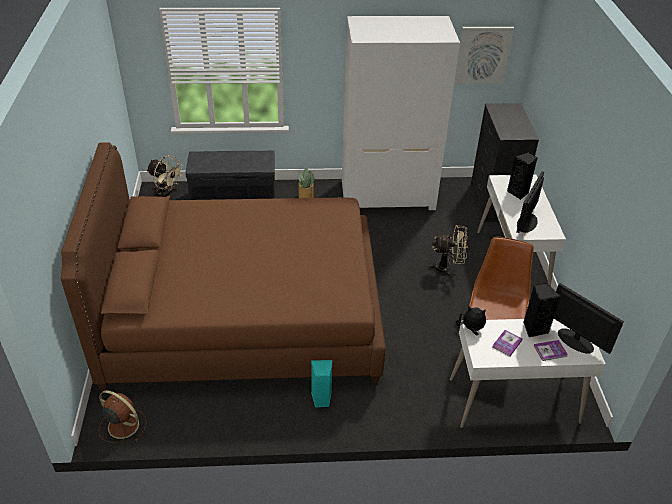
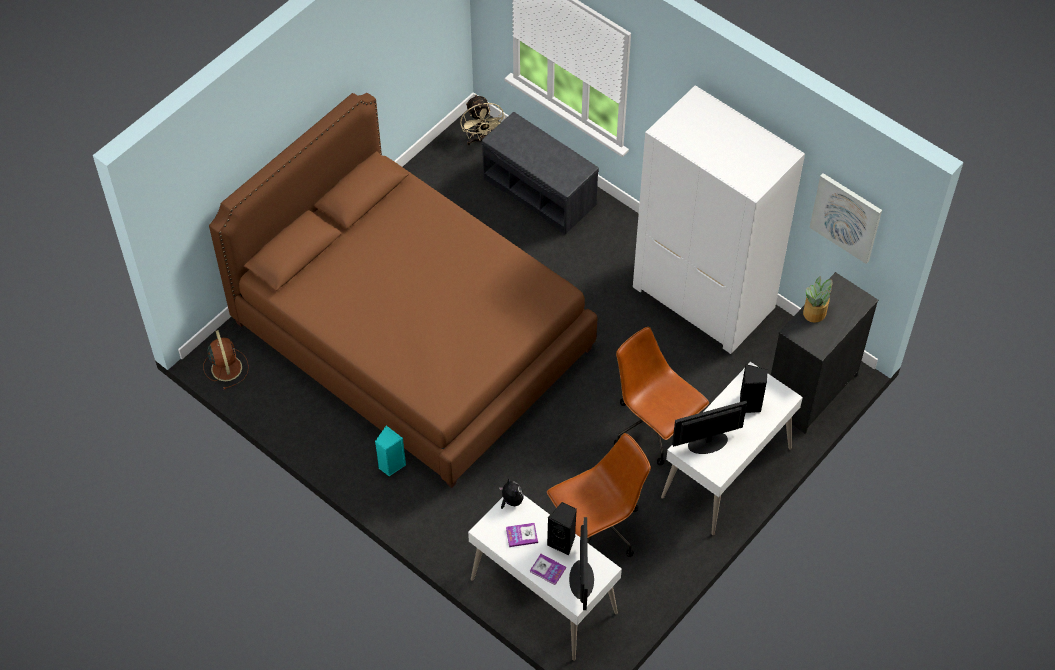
camera: 45 degrees right, 15 degrees up
(306, 196) = (616, 238): potted plant -> potted plant (815, 312)
(447, 268) = (654, 429): beige fan -> brown office chair

